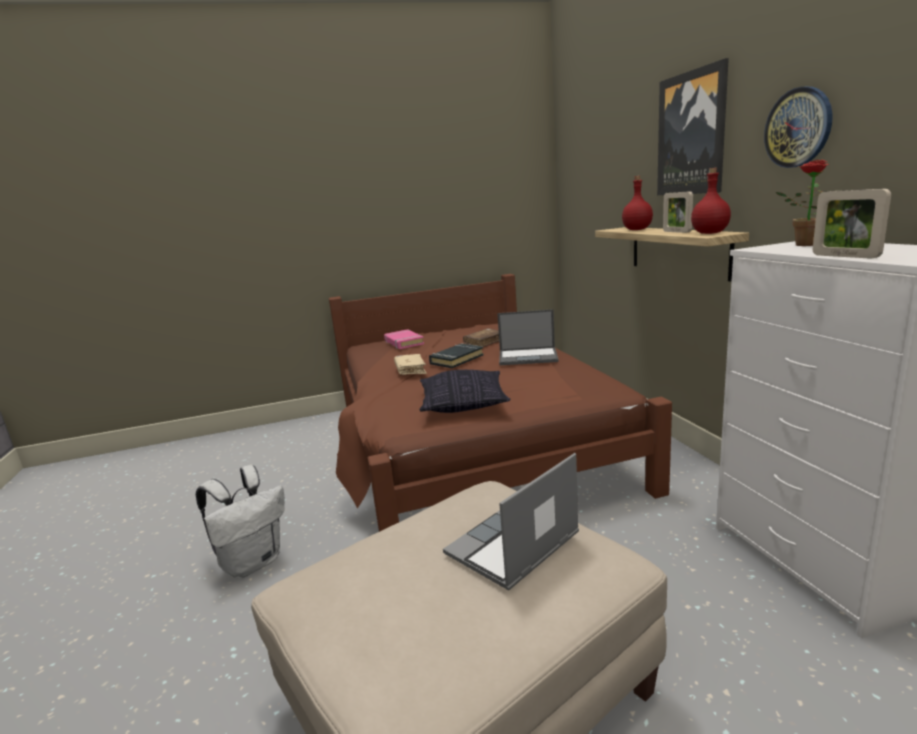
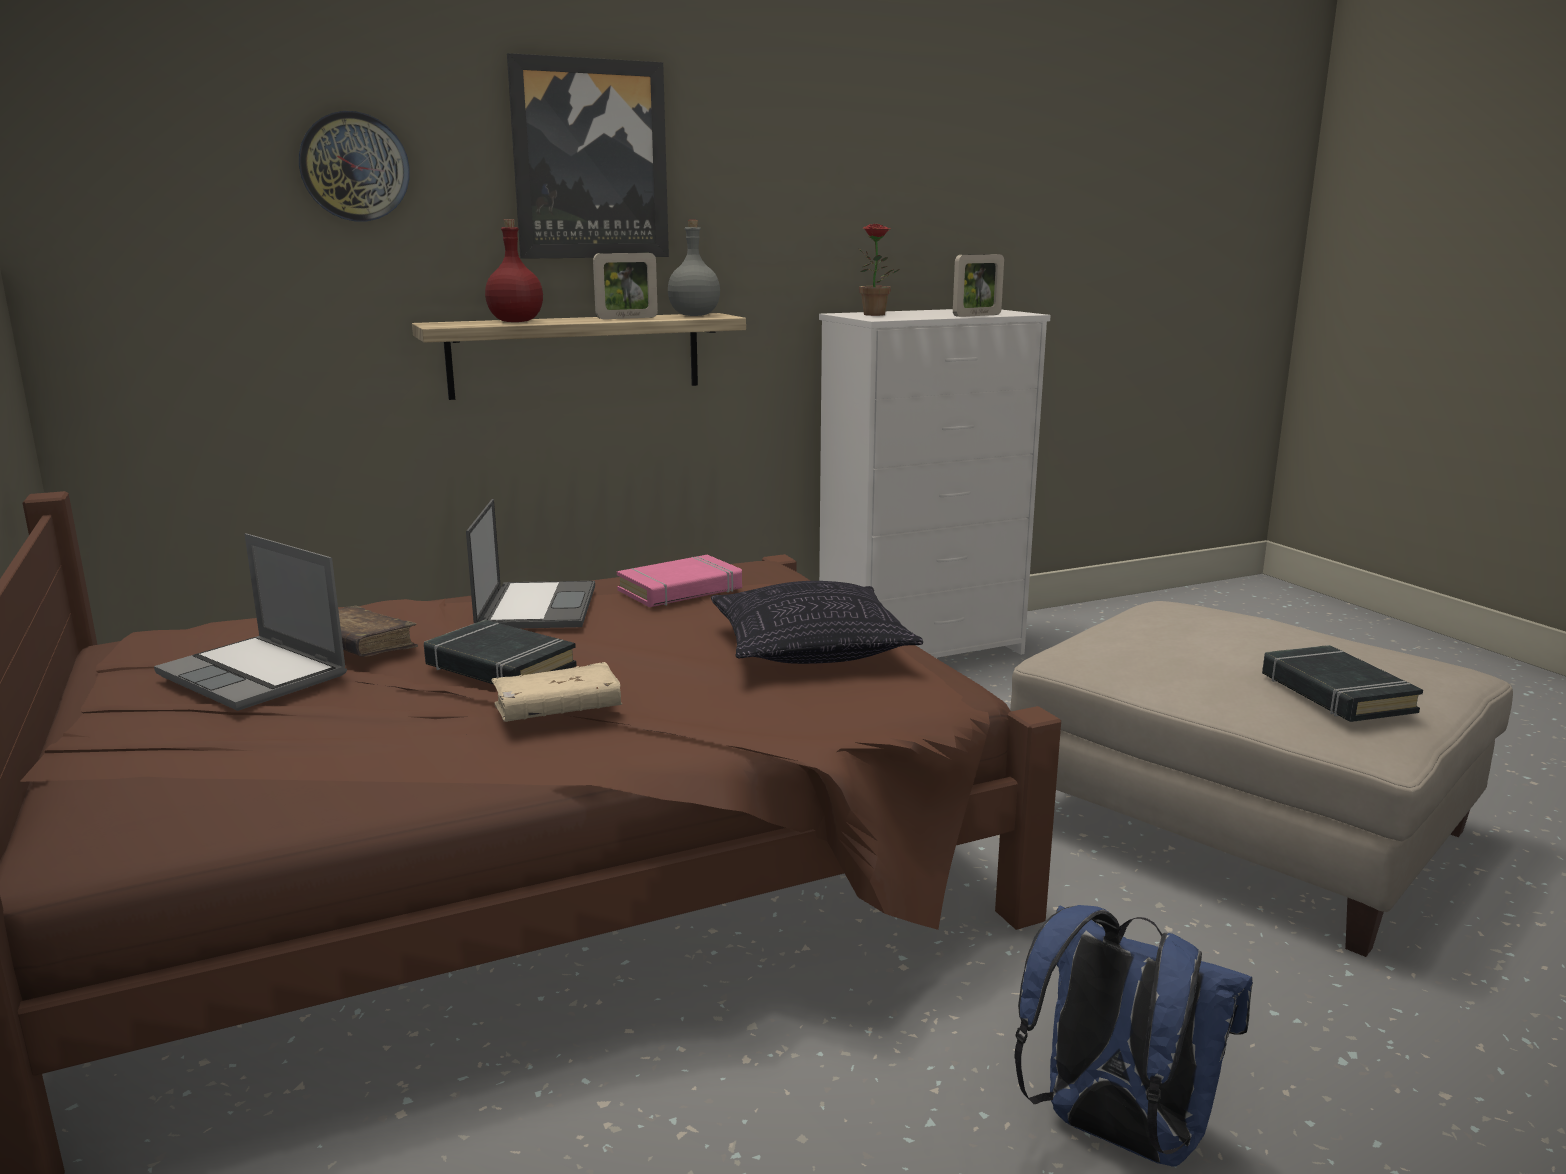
camera: 100 degrees left, 0 degrees up
(253, 562) = (1115, 1133): white backpack -> blue backpack
(364, 585) = (1335, 693): none -> black book
(403, 343) = (189, 756): pink book -> pink book (680, 590)
(513, 546) = (1192, 634): laptop -> laptop (256, 676)
(709, 233) = (695, 315): red bottle -> grey bottle
(798, 128) = (777, 182): wall clock -> wall clock (354, 167)

